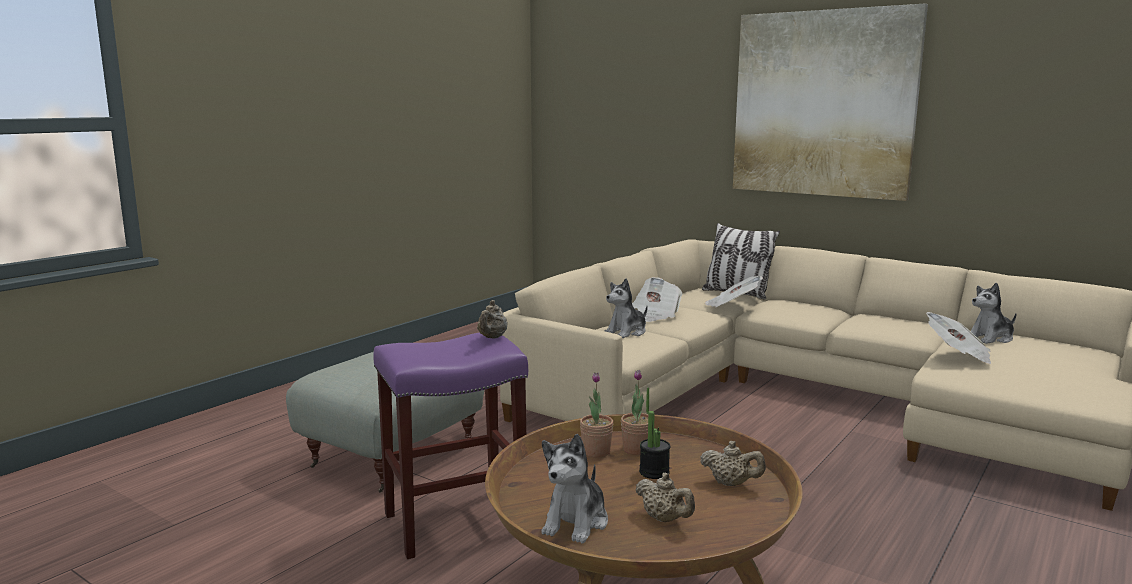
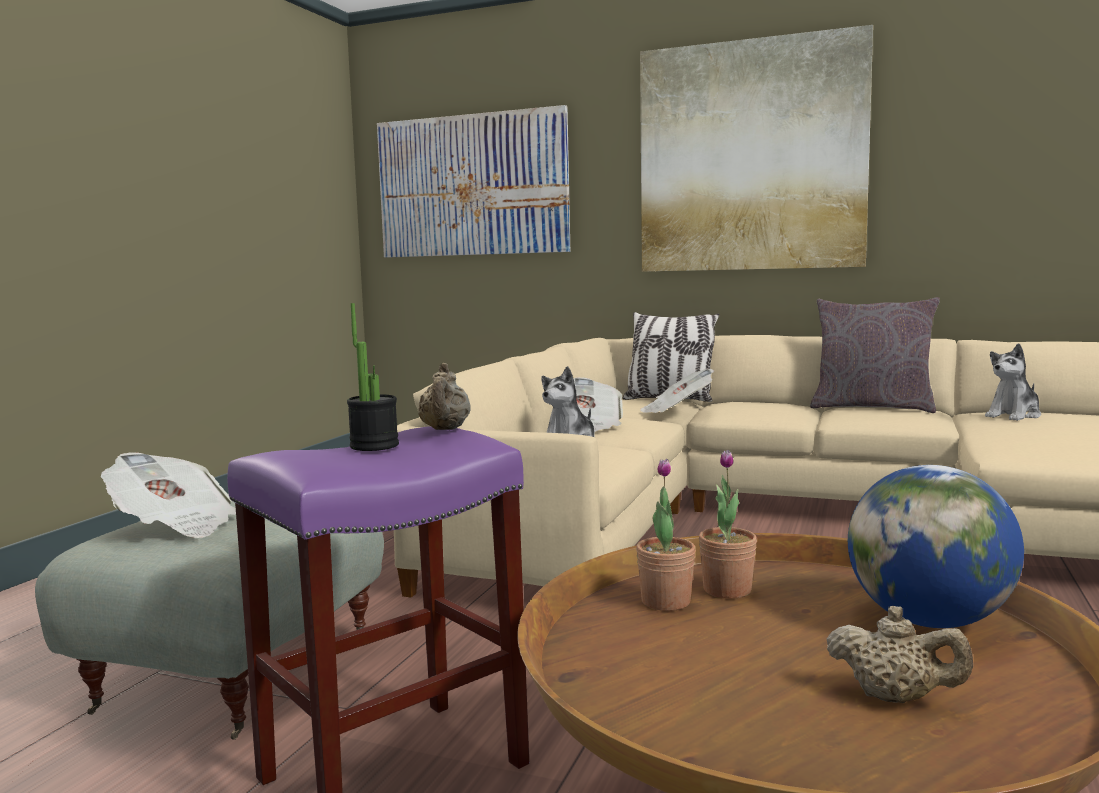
camera: 15 degrees left, 5 degrees down
(576, 522) = (747, 731): plush toy -> none
(613, 110) = (472, 185): none -> picture
(654, 472) = (791, 620): potted plant -> potted plant (374, 446)
(731, 484) = (929, 621): beige teapot -> globe
(888, 317) = (872, 407): none -> grey pillow
(958, 355) = (1006, 433): newspaper -> newspaper (174, 526)

